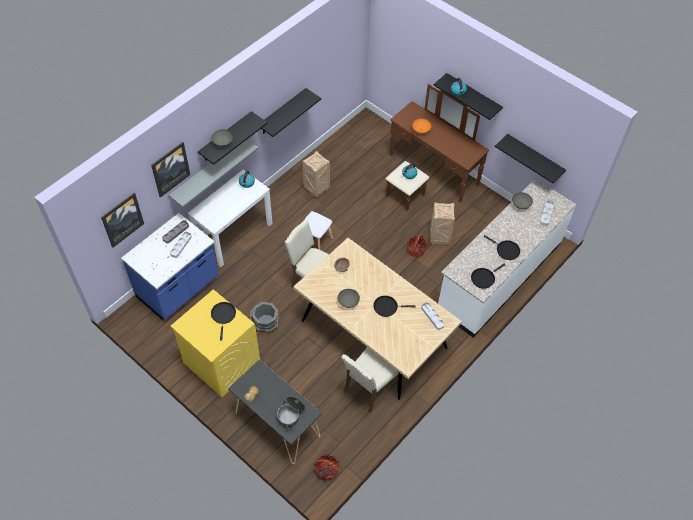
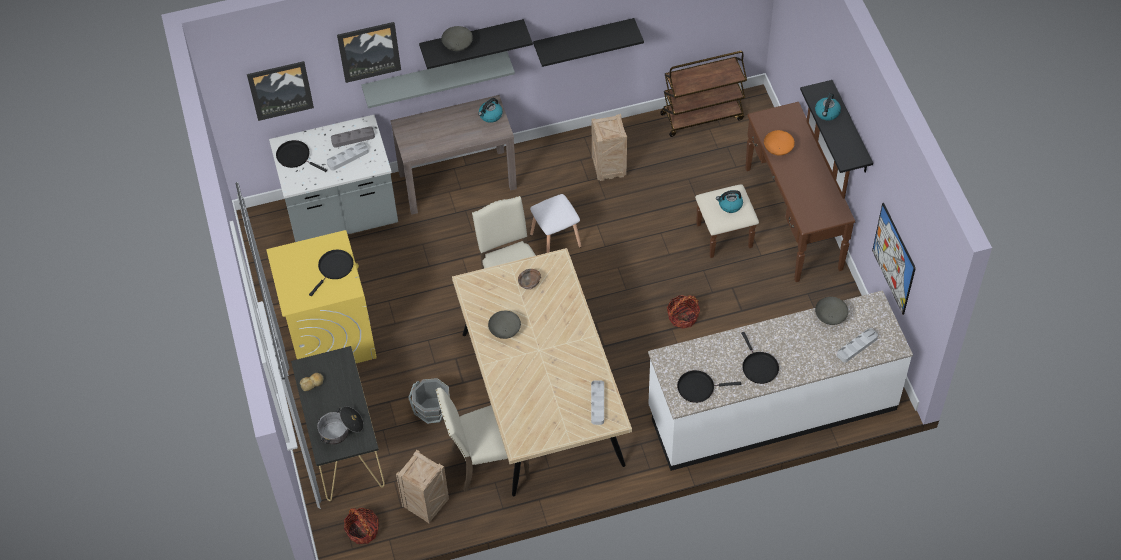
camera: 35 degrees right, 0 degrees up
(178, 288) = (342, 217): blue counter -> grey counter
(234, 235) = (458, 181): white console table -> brown console table
(266, 323) = (417, 314): grey bucket -> grey bucket (432, 410)
(346, 137) = (702, 116): none -> brown cart
(387, 307) = (549, 361): black frying pan -> black frying pan (295, 156)
(439, 237) = (727, 315): crate -> crate (425, 505)
(534, 157) = (894, 258): black shelf -> picture

